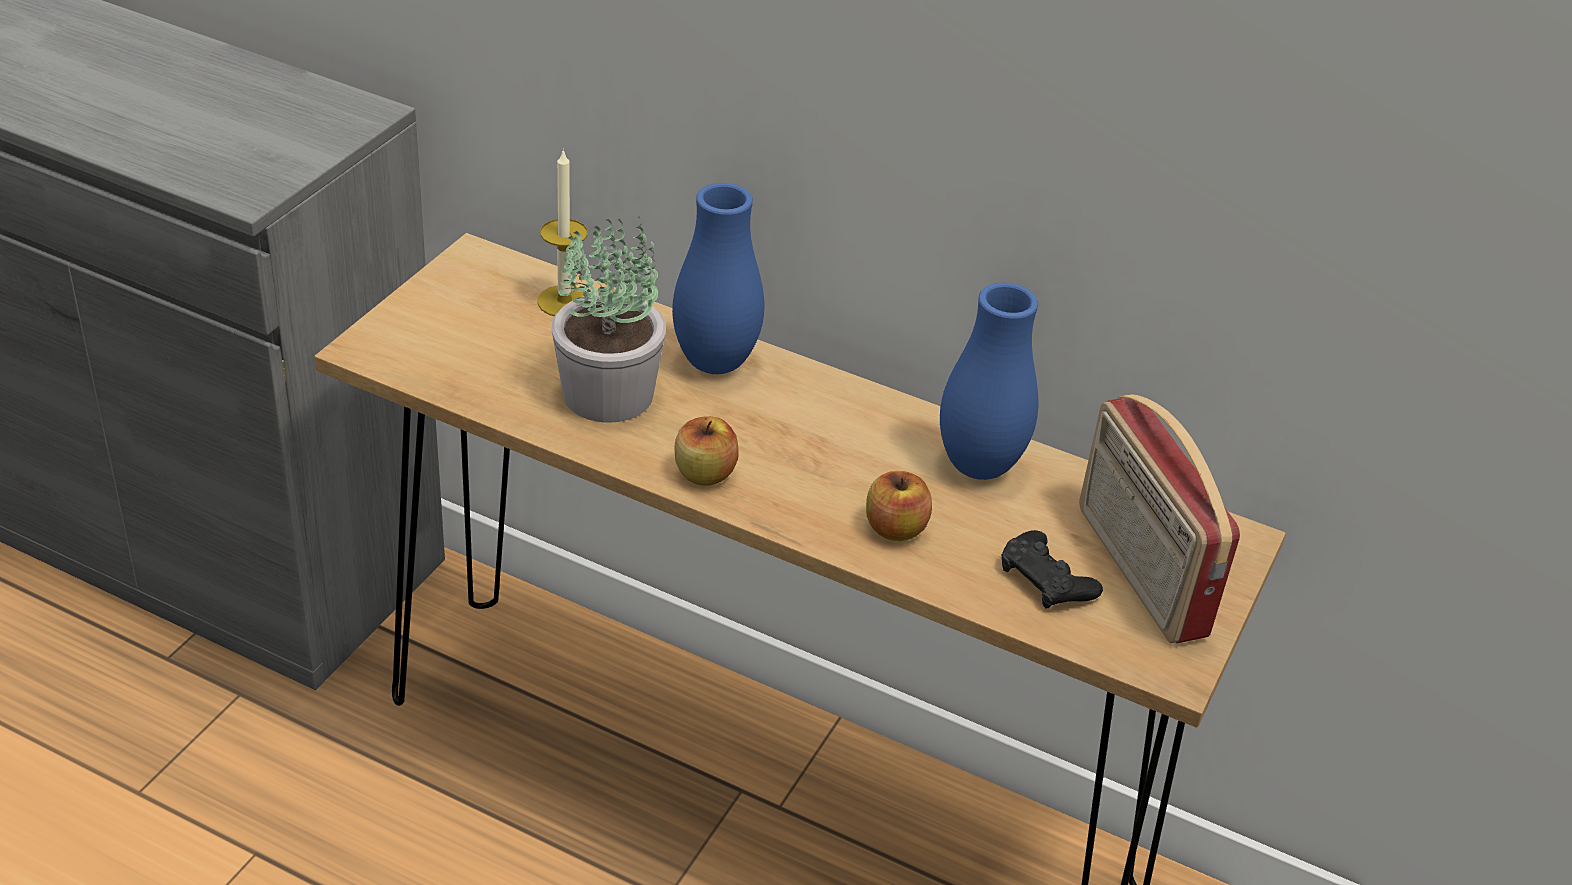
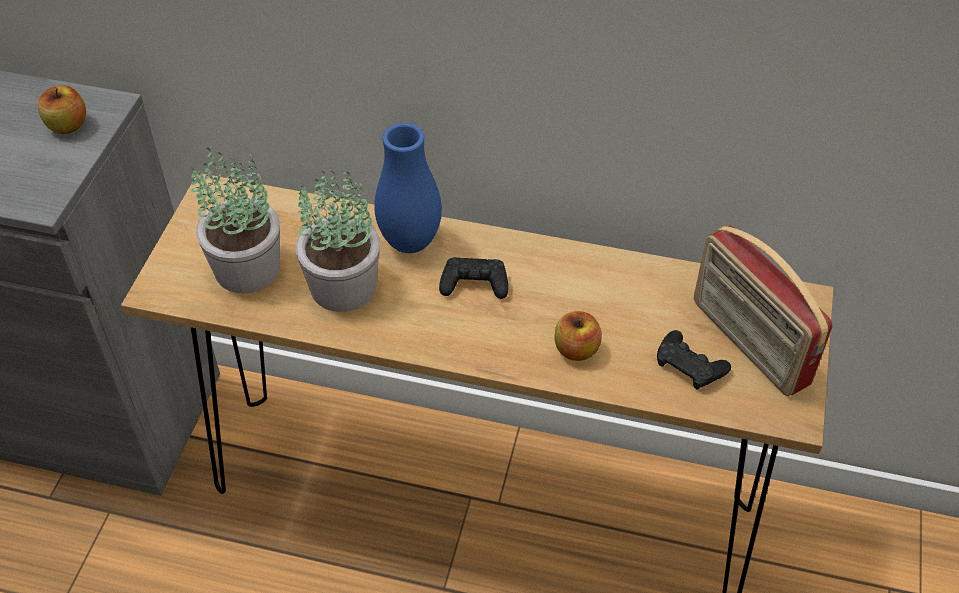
camera: 10 degrees left, 10 degrees up
(488, 348) = (245, 268): none -> potted plant
(564, 301) = (287, 215): candle -> none
(705, 473) = (432, 337): apple -> apple (67, 125)
(784, 426) = (474, 284): none -> black game controller
(979, 466) = (616, 284): blue vase -> none

